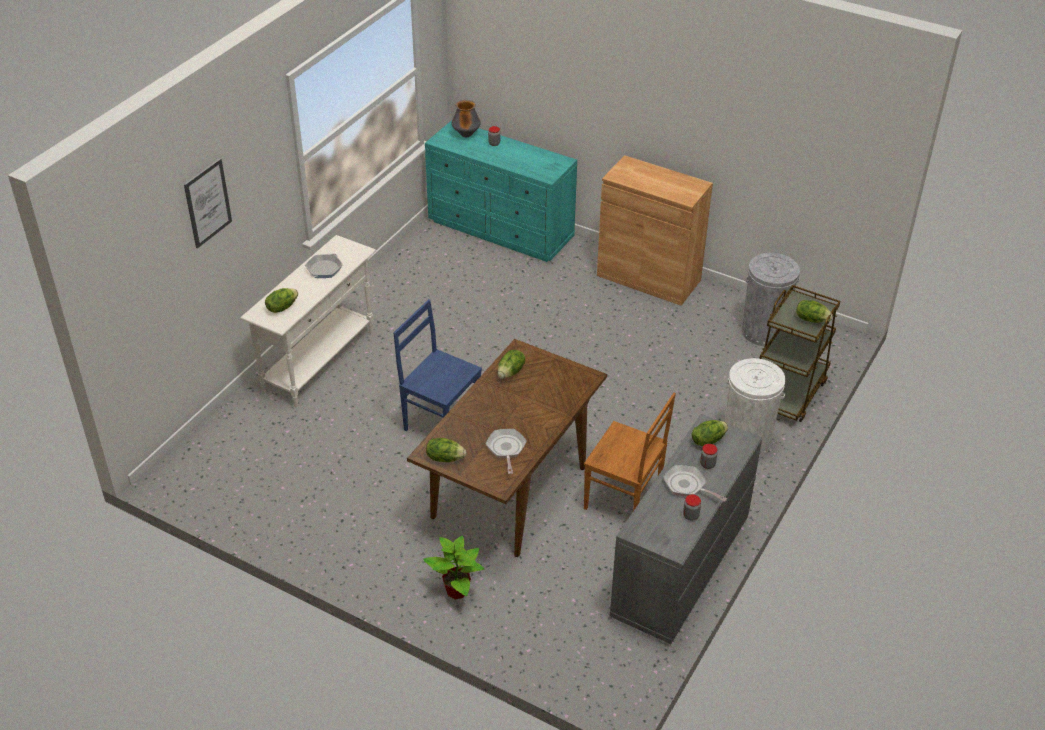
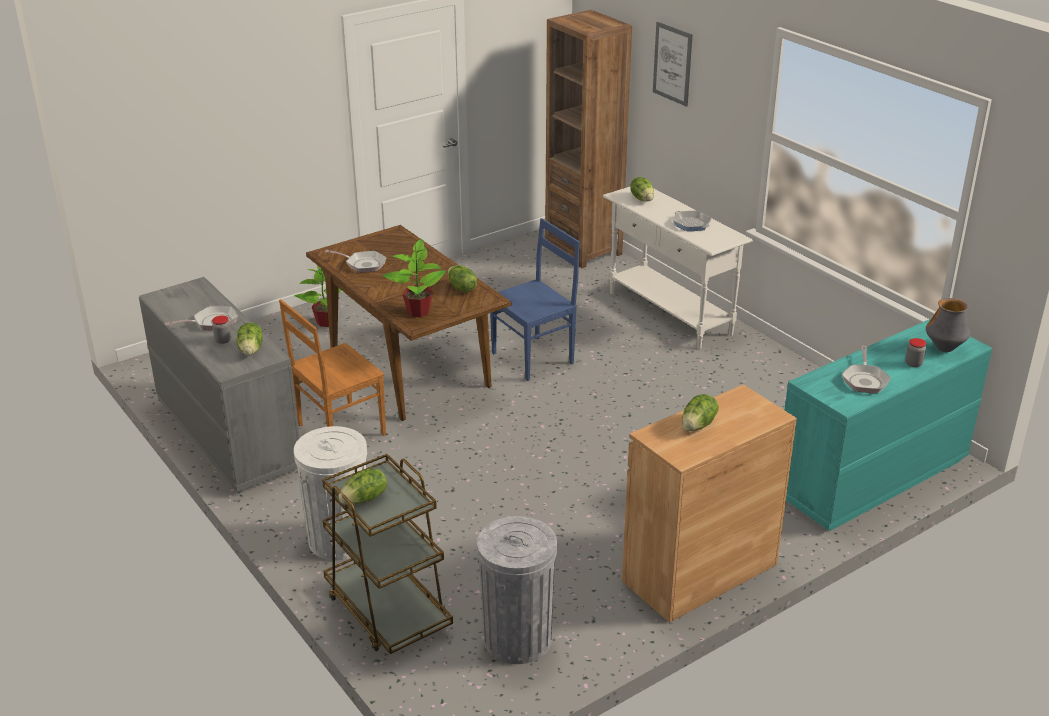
camera: 115 degrees right, 10 degrees down
(207, 450) = (583, 250): none -> brown bookcase
(445, 458) = (382, 238): lettuce -> lettuce (699, 425)
(528, 158) = (865, 380): none -> frying pan
(566, 383) = (418, 311): none -> potted plant
(691, 516) = (179, 314): jar -> none

